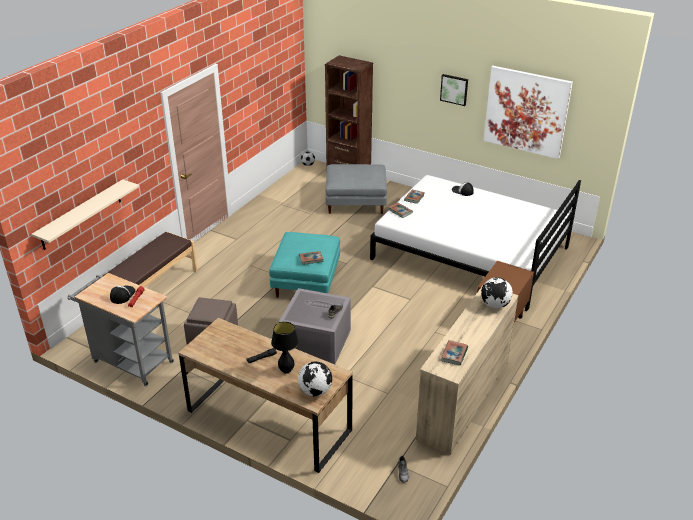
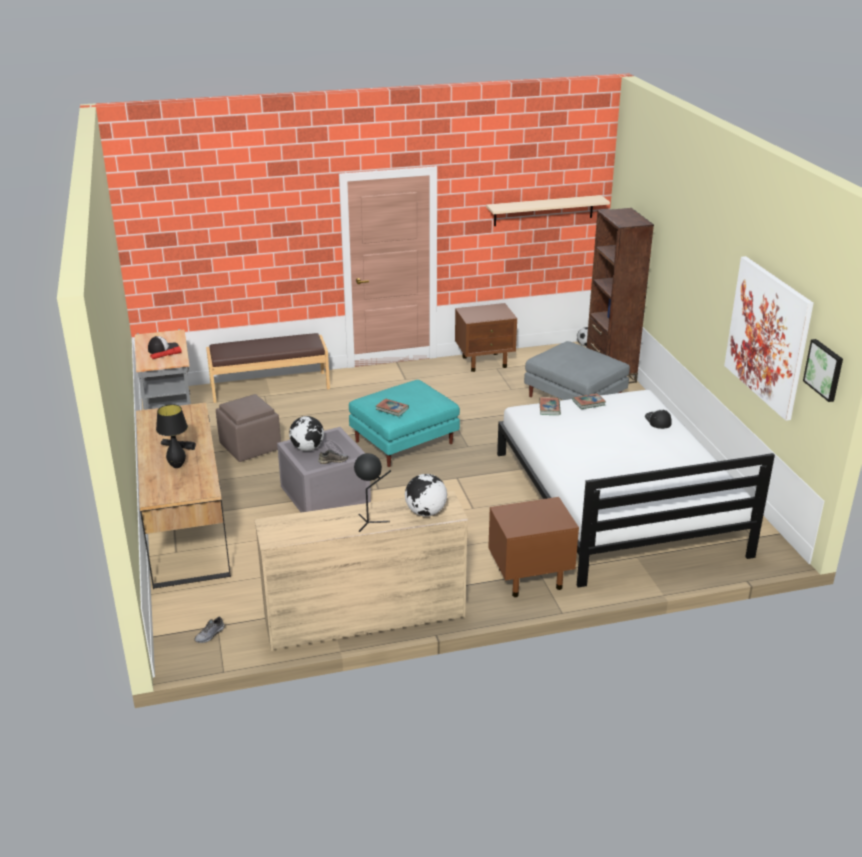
camera: 45 degrees right, 5 degrees down
(81, 214) = (201, 268): beige shelf -> beige shelf (543, 210)
(267, 203) = (485, 362): none -> brown nightstand
(315, 391) = (167, 492): globe -> globe (307, 448)
(454, 89) = (712, 282): picture -> picture (825, 369)
(454, 354) = (304, 526): book -> none
(481, 329) = (370, 522): none -> black table lamp

